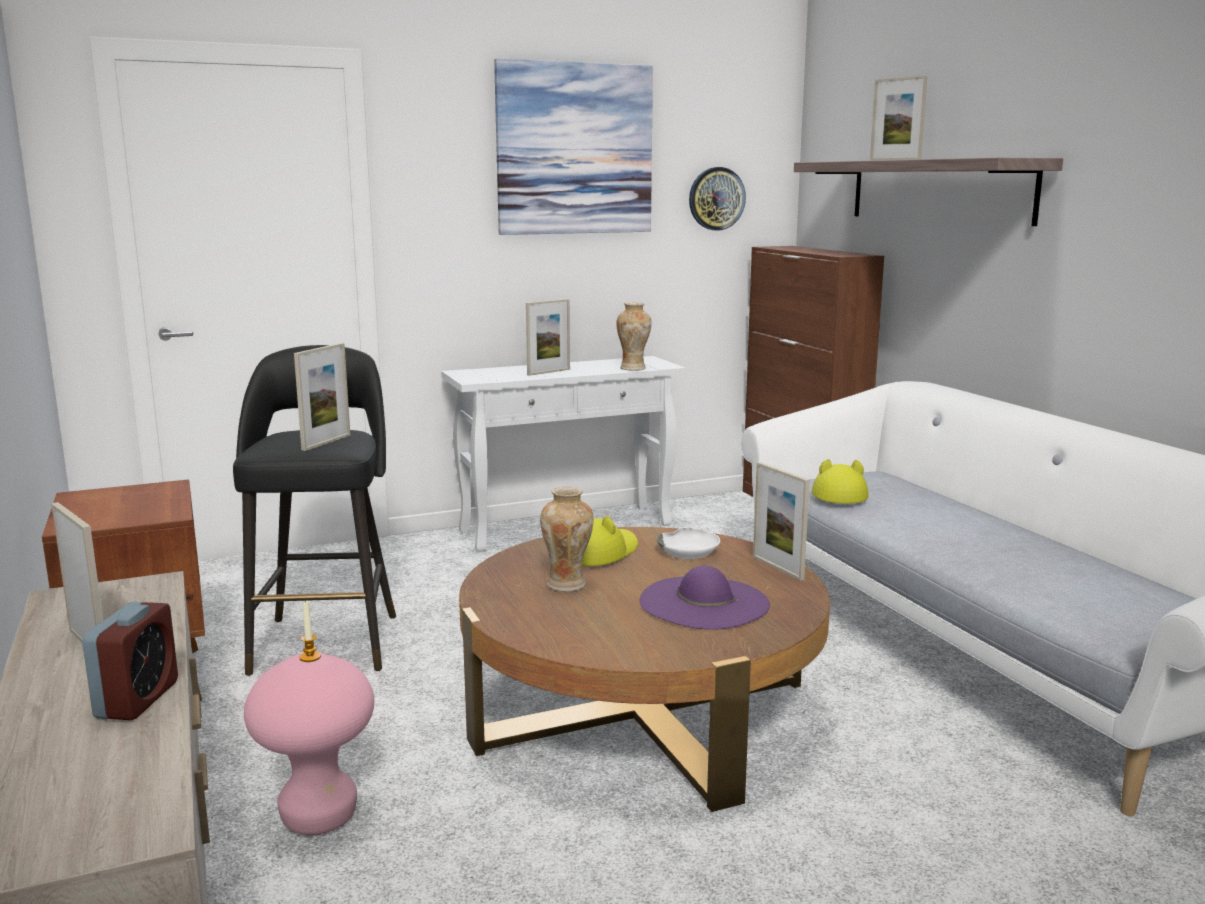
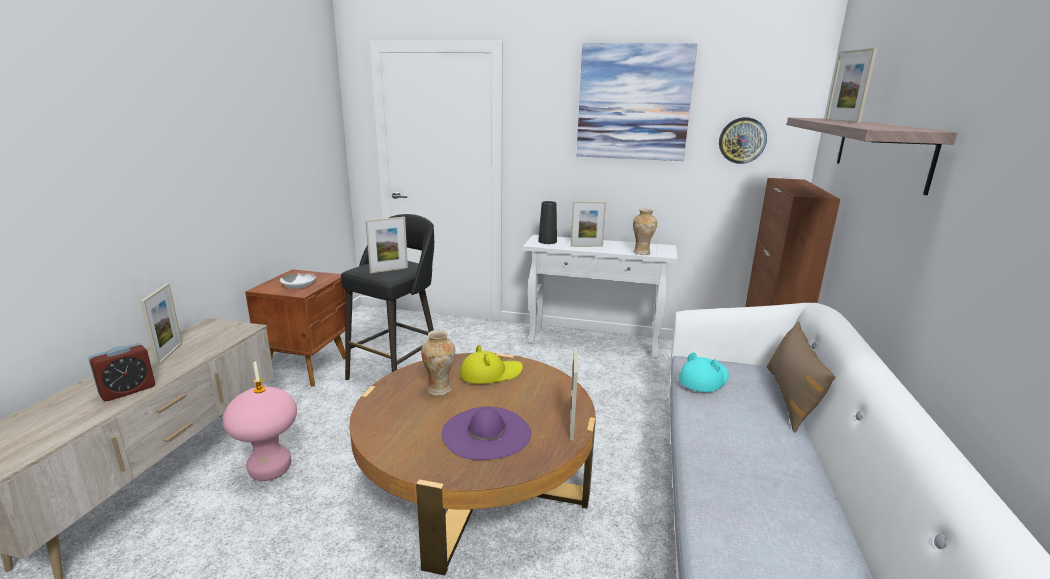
camera: 35 degrees right, 5 degrees up
(484, 375) = (547, 241): none -> black vase
(689, 552) = (538, 392): white bowl -> white bowl (299, 285)
(837, 494) = (703, 379): yellow hat -> turquoise hat
(932, 489) = (790, 398): none -> brown pillow

